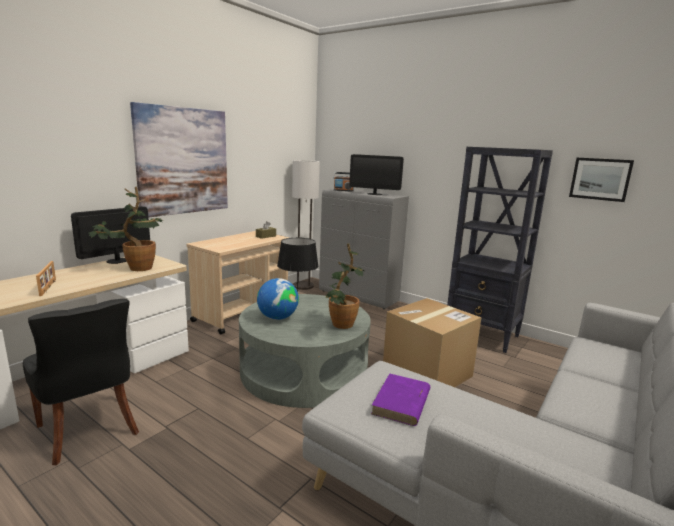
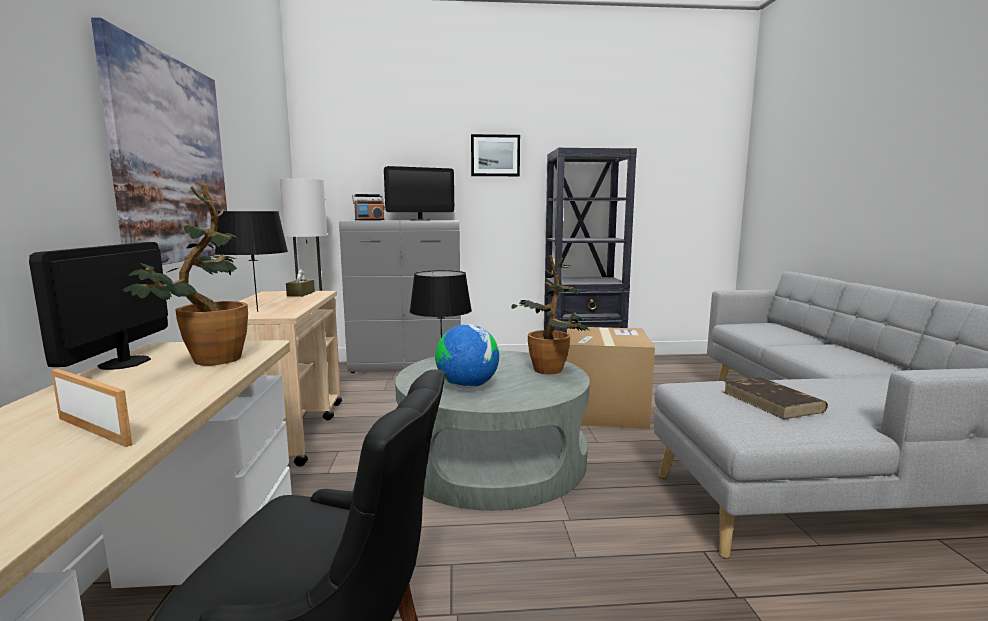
camera: 40 degrees left, 5 degrees down
(217, 244) = (257, 311): none -> black table lamp
(401, 402) = (772, 402): purple book -> brown book
(600, 179) = (659, 181): picture -> picture (495, 155)

